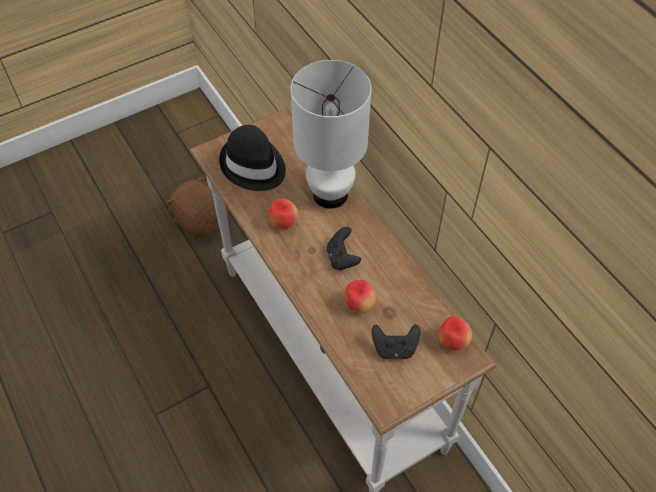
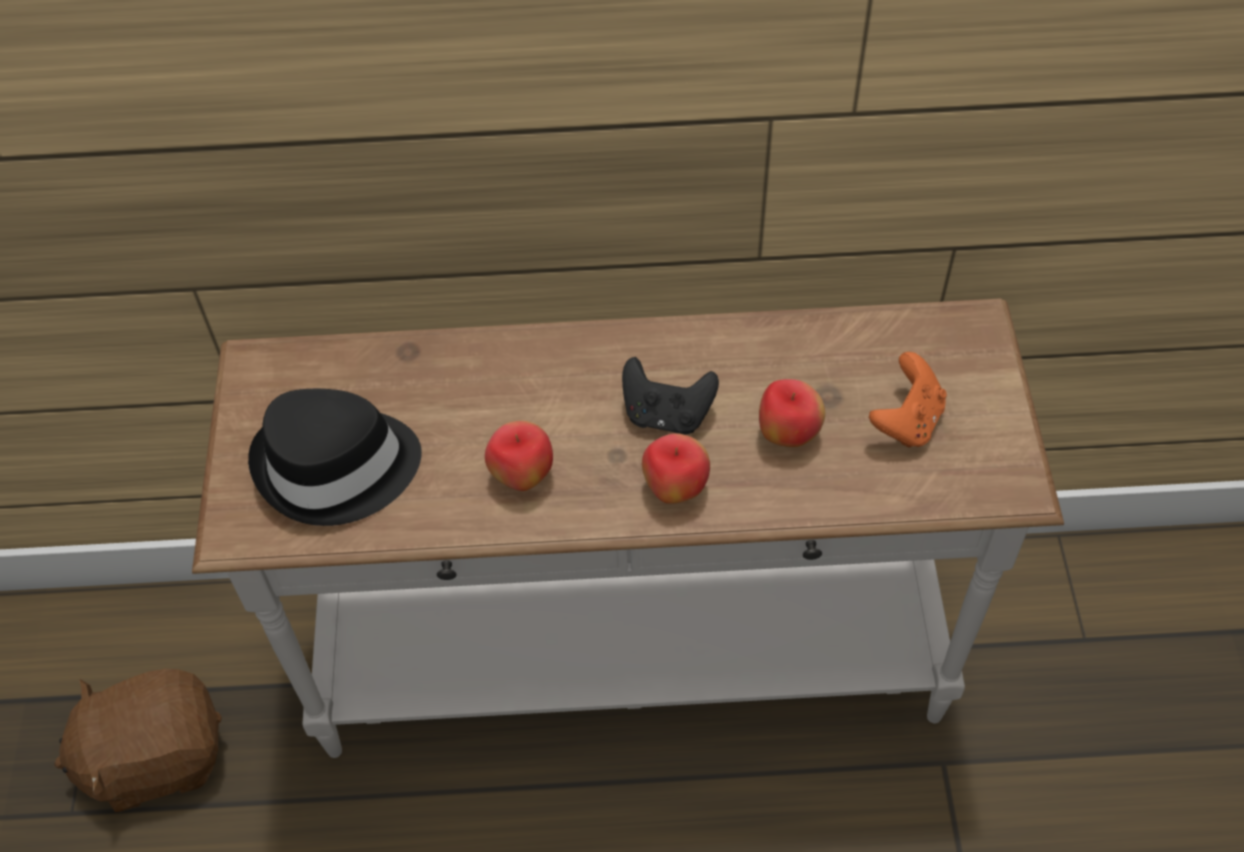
camera: 60 degrees left, 0 degrees up
(330, 195) = (505, 370): white table lamp -> none
(394, 348) = (906, 421): black game controller -> orange game controller
(452, 342) = (936, 334): apple -> apple (675, 488)

